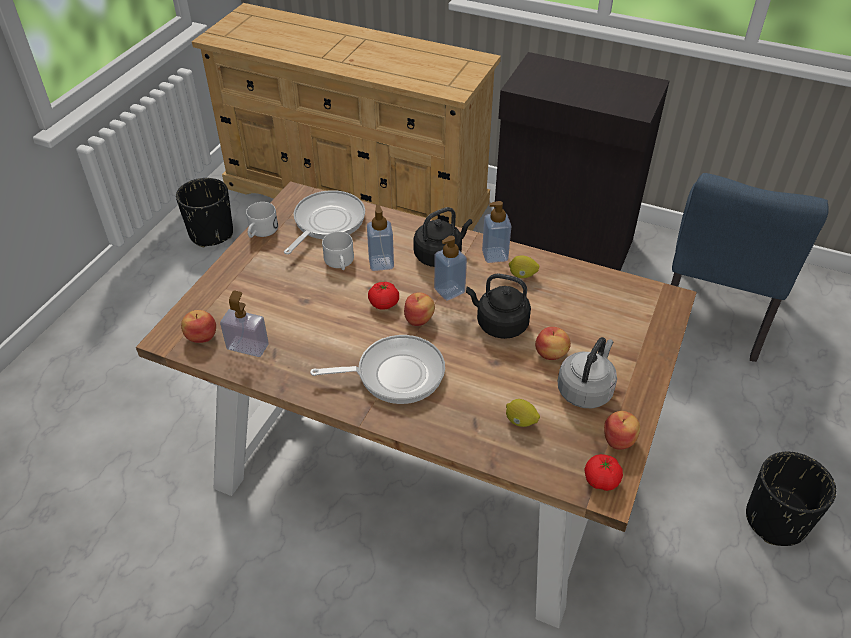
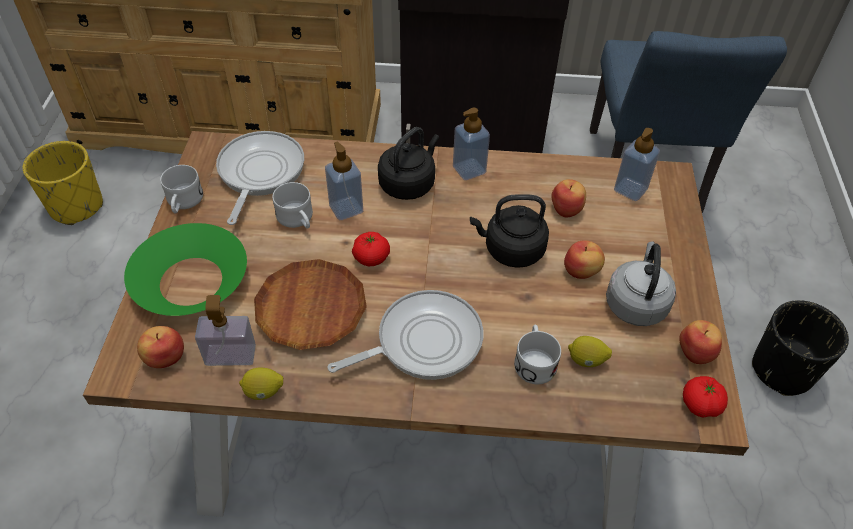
camera: 20 degrees left, 5 degrees up
(211, 234) = (76, 206): black planter -> yellow planter
(242, 288) = (191, 280): none -> green bowl
(321, 329) = (311, 308): none -> brown plate
(419, 319) = (420, 266): apple -> apple (567, 209)
(449, 290) = (438, 223): soap dispenser -> soap dispenser (630, 189)
(477, 410) = (534, 361): none -> white mug
(522, 275) = (509, 186): lemon -> lemon (263, 392)

